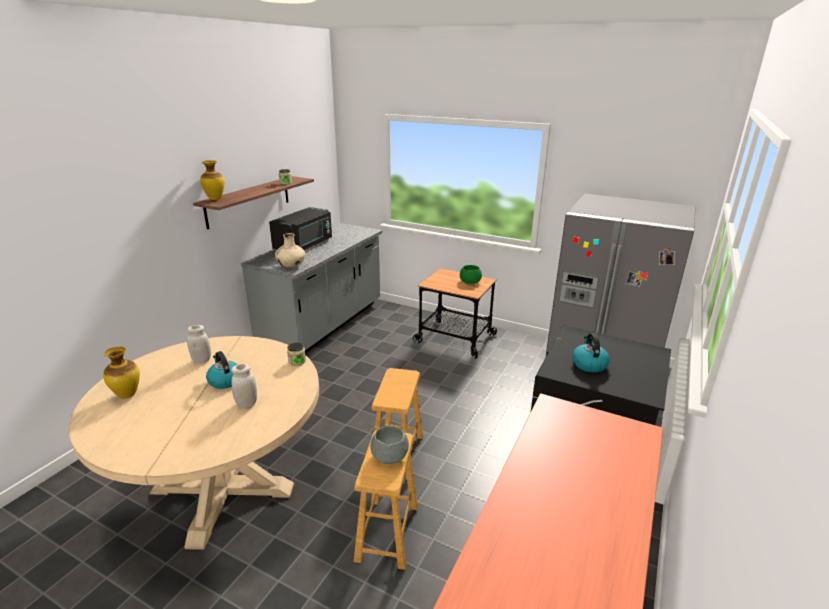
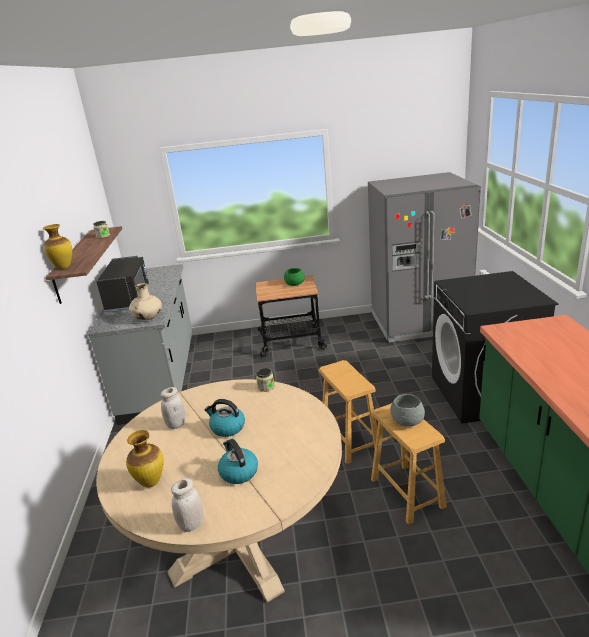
camera: 30 degrees left, 0 degrees up
(246, 403) = (276, 433): white jar -> white jar (191, 524)
(588, 364) = (485, 296): kettle -> kettle (238, 472)

